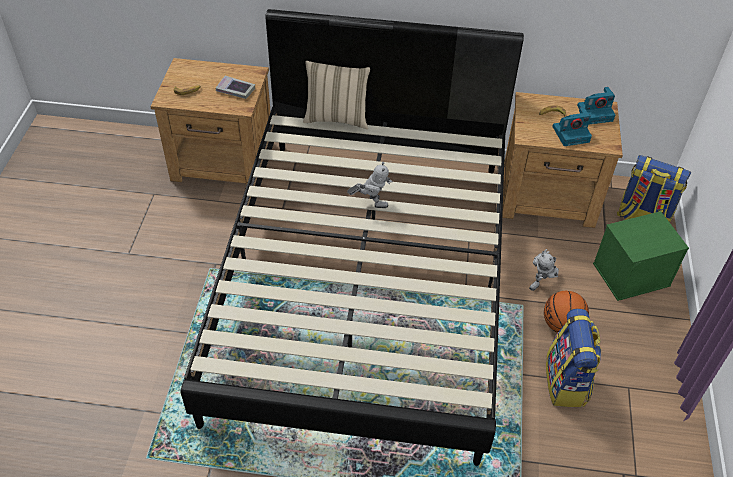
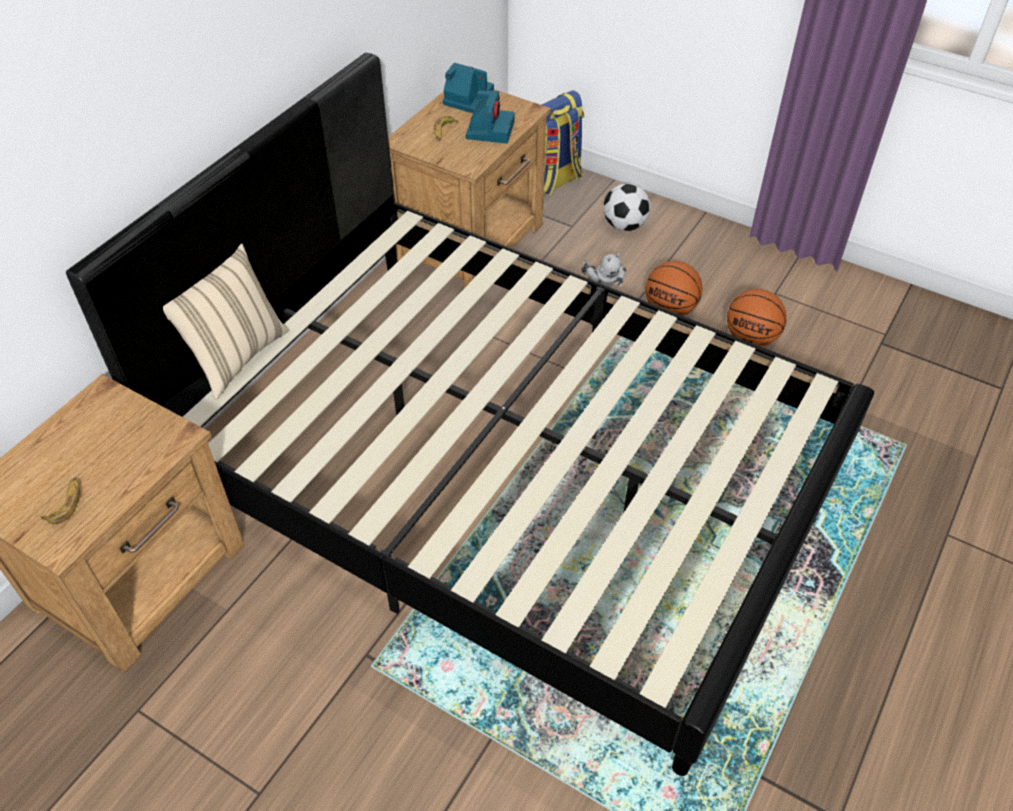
camera: 65 degrees left, 0 degrees up
(235, 90) = (124, 433): book -> none
(371, 203) = (443, 377): toy robot -> none
(567, 382) = (751, 338): backpack -> basketball
(595, 113) = (467, 99): camera -> camera turned 75 degrees counterclockwise
(631, 274) = (624, 225): green storage box -> football

